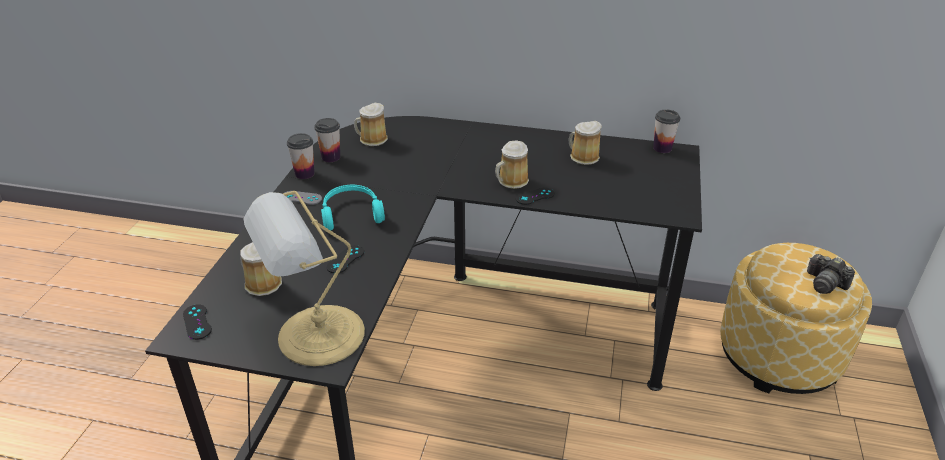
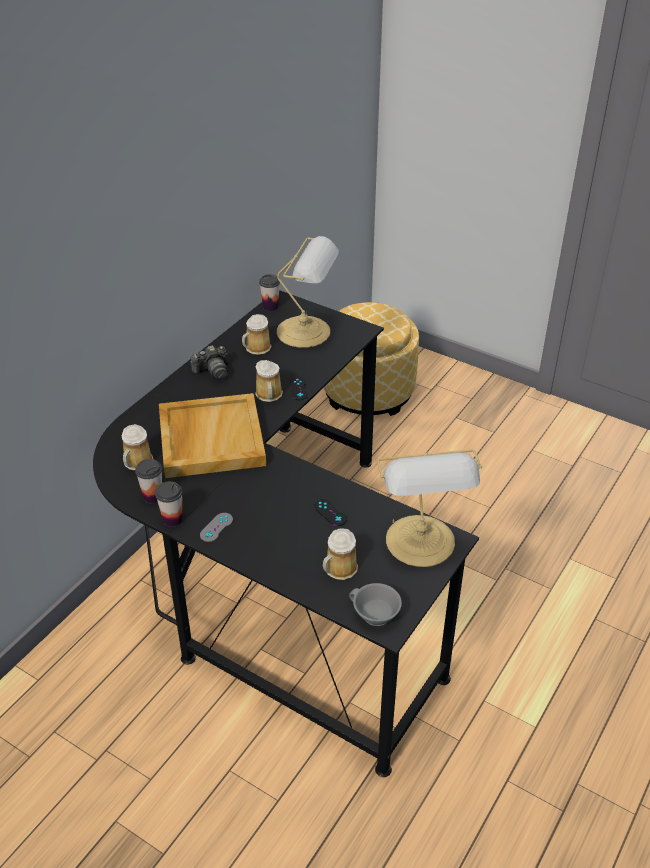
camera: 70 degrees left, 5 degrees up
(197, 322) = (374, 615): black game controller -> grey cup
(351, 213) = (262, 498): turquoise headphones -> none
(424, 165) = (210, 438): none -> beige tray
(639, 179) = (306, 332): none -> table lamp
(825, 283) = (388, 320): camera -> camera (213, 371)

